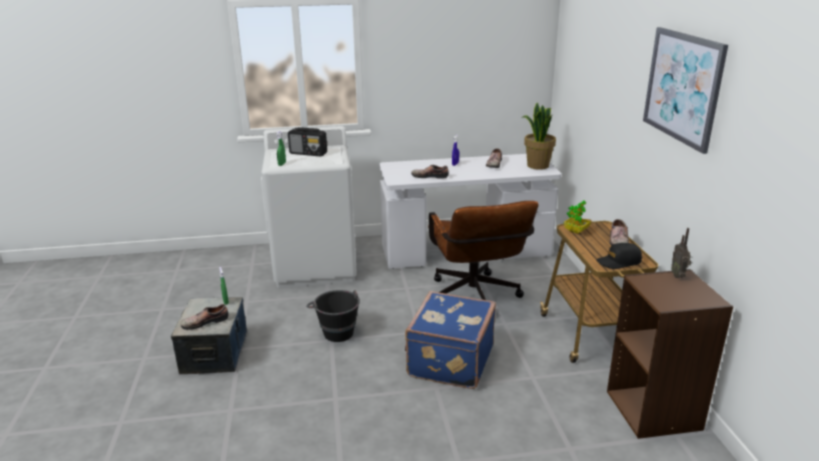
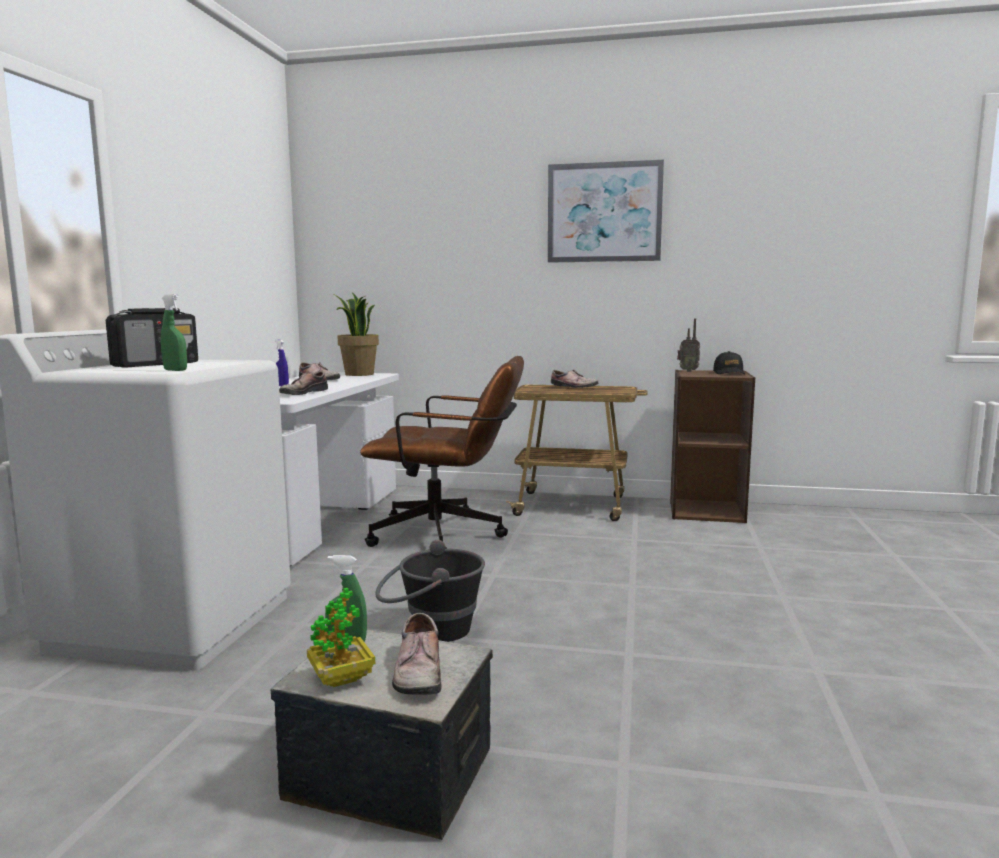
camera: 70 degrees left, 15 degrees down
(449, 361) = (577, 570): blue suitcase -> none
(576, 231) = (536, 390): potted plant -> potted plant (341, 678)
(618, 262) = (617, 391): black cap -> black cap (729, 373)

